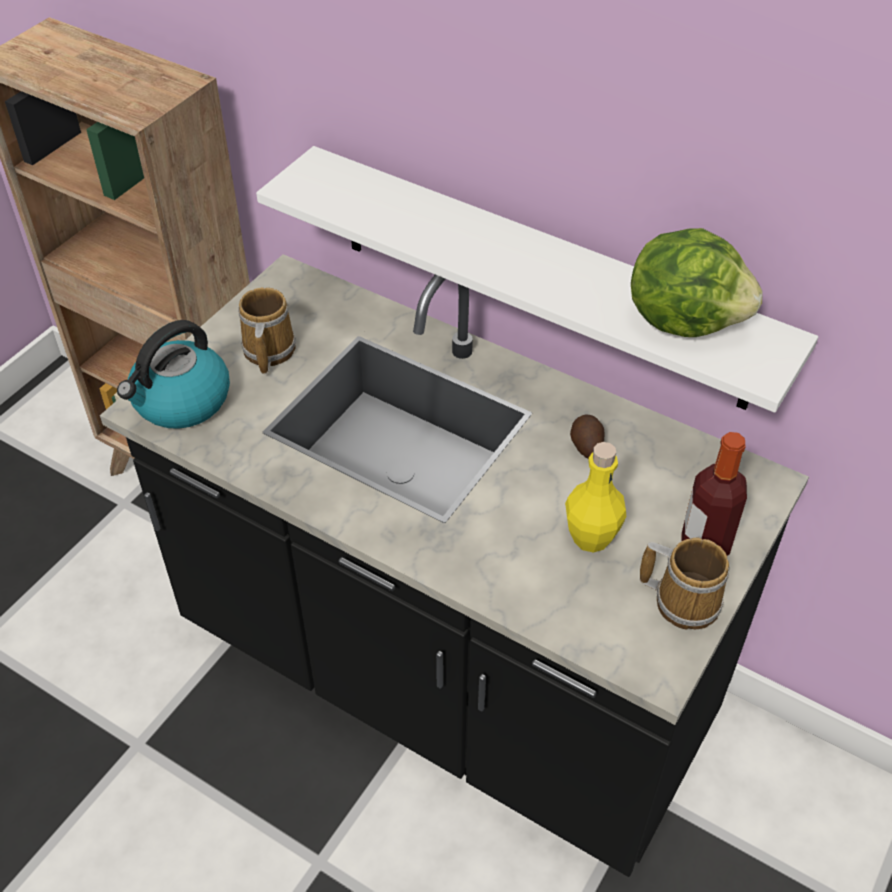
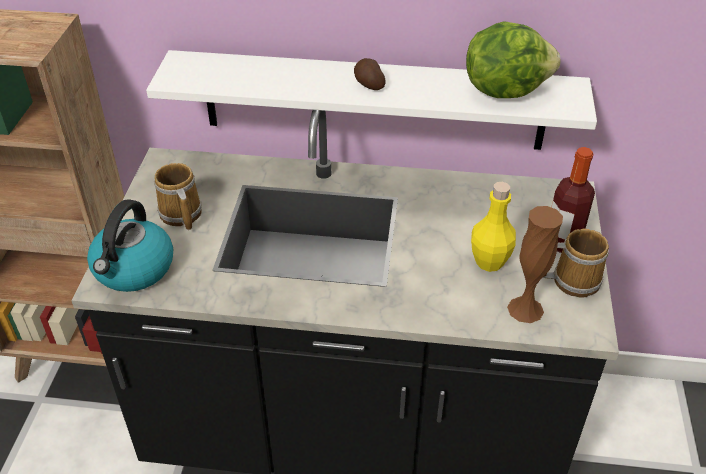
camera: 25 degrees left, 5 degrees down
(586, 446) = (447, 206): potato -> potato (368, 84)
(595, 615) = (525, 309): none -> brown vase

